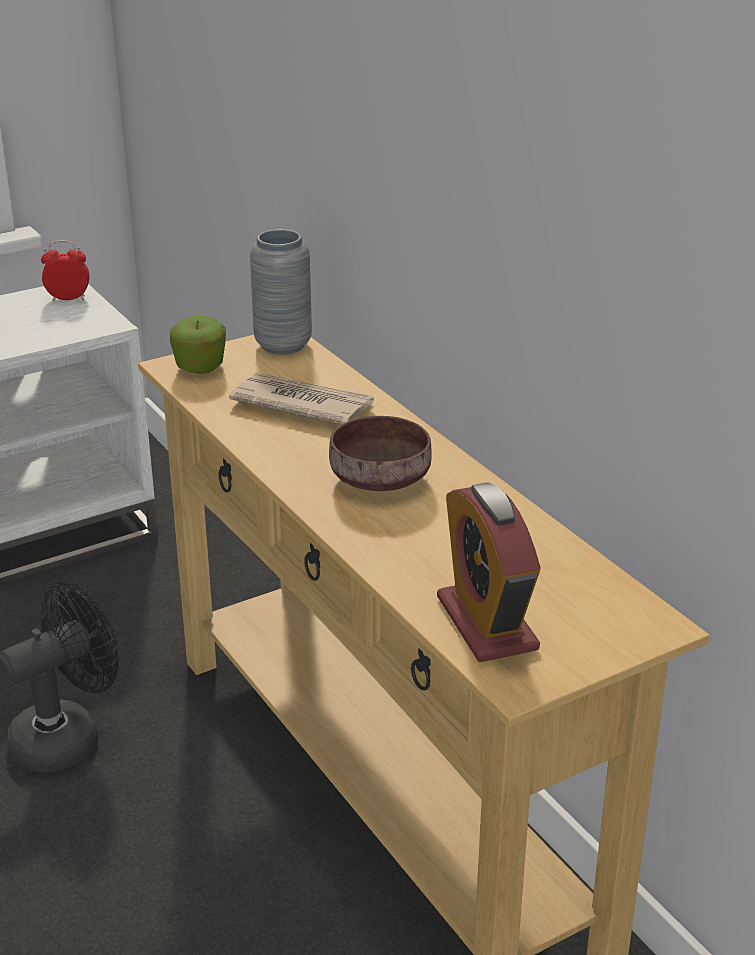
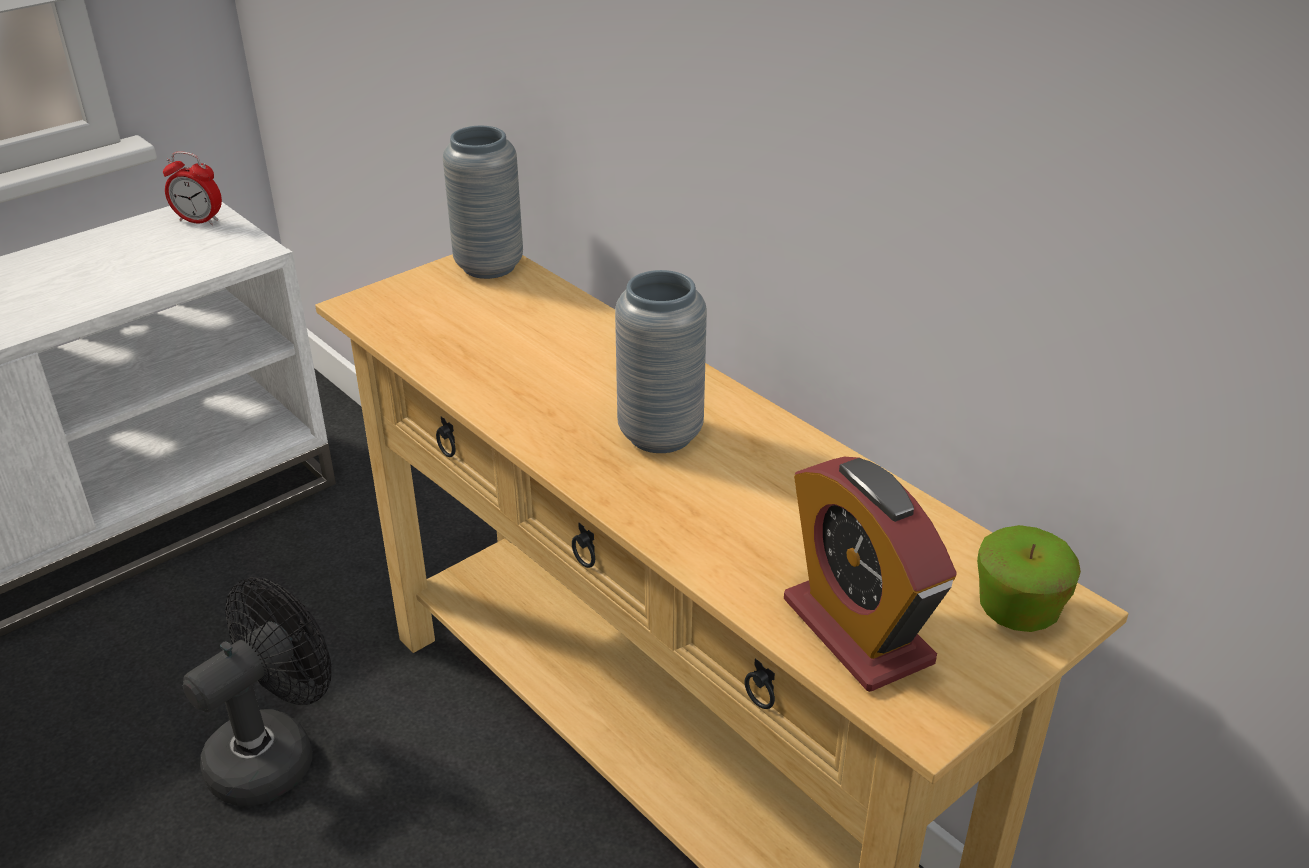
camera: 10 degrees left, 5 degrees up
(68, 299) = (199, 221): alarm clock -> alarm clock turned 150 degrees counterclockwise
(200, 367) = (395, 304): apple -> apple (1017, 611)
(301, 404) = (533, 343): newspaper -> none
(381, 478) = (660, 435): brown bowl -> grey vase

